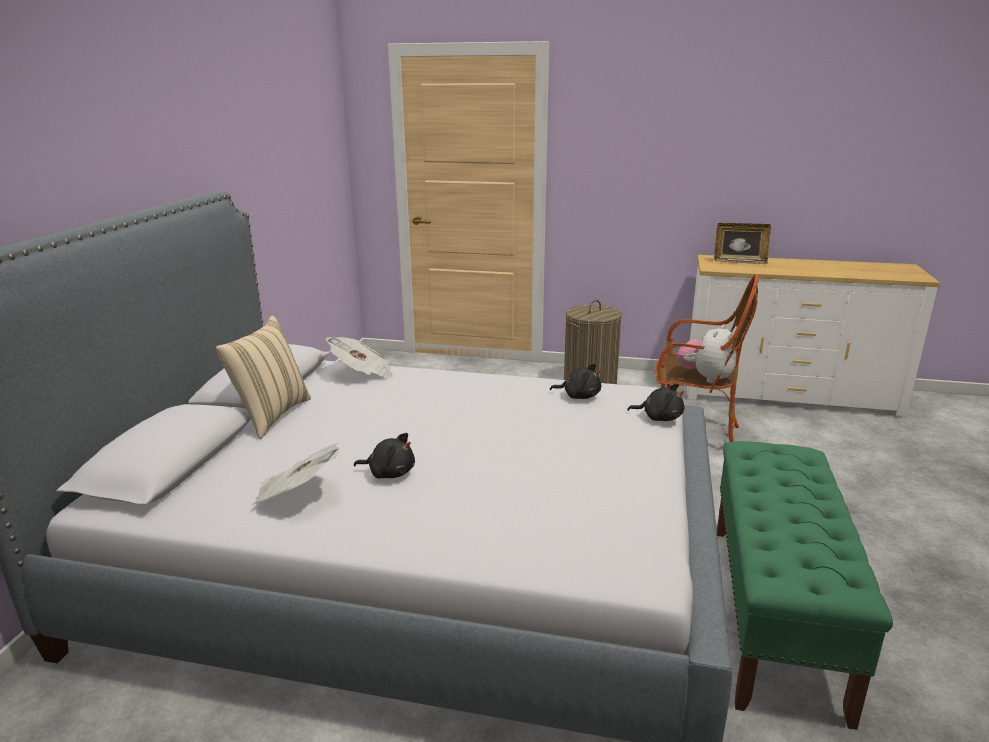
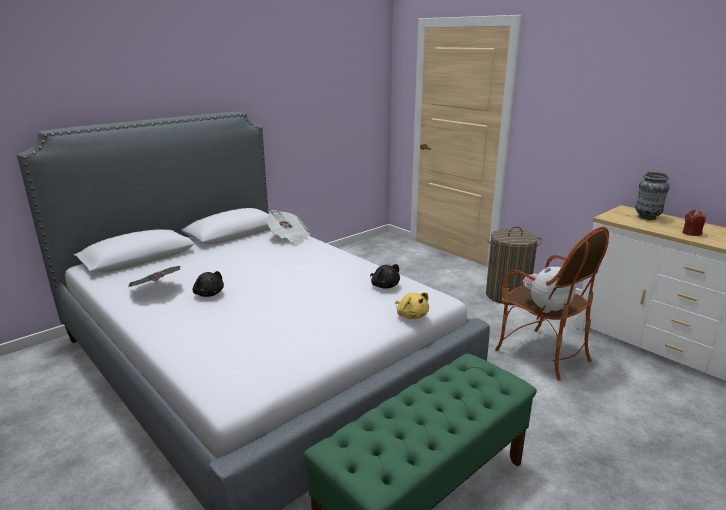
camera: 35 degrees right, 0 degrees up
(270, 416) = (210, 248): beige pillow -> none
(659, 418) = (411, 315): black plush toy -> yellow plush toy
(739, 262) = (647, 217): picture frame -> vase
(795, 269) = (691, 233): none -> red candle

